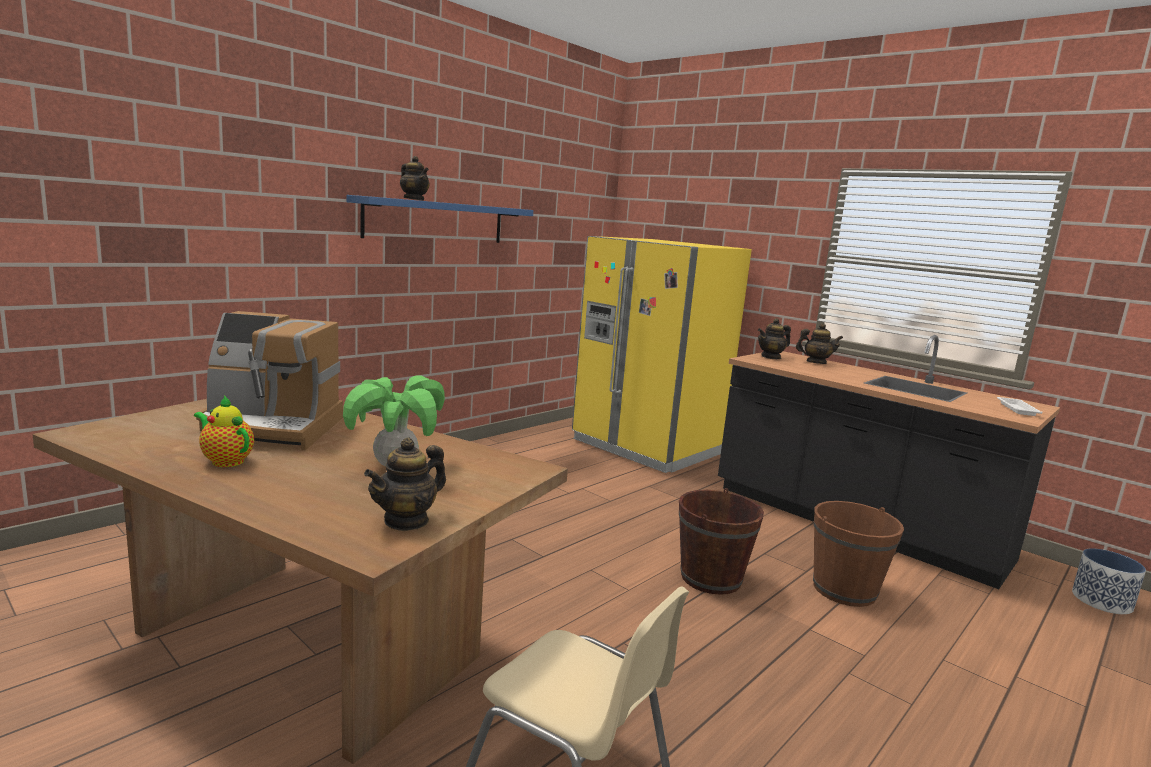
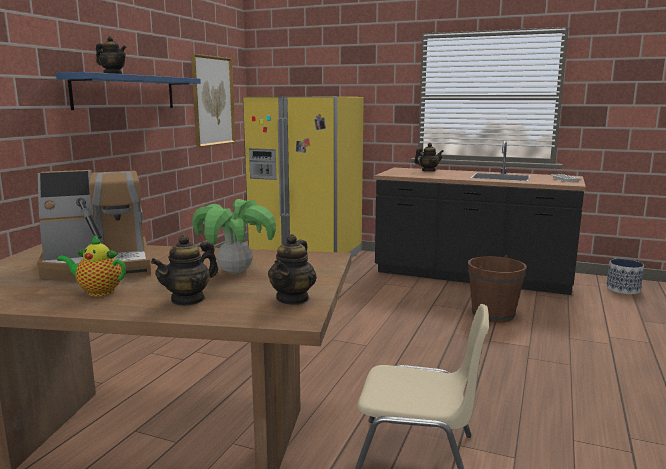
camera: 20 degrees left, 0 degrees up
(560, 237) = (213, 101): none -> picture
(711, 578) = (412, 326): brown bucket -> none
(771, 357) = (398, 171): teapot -> teapot (188, 299)

